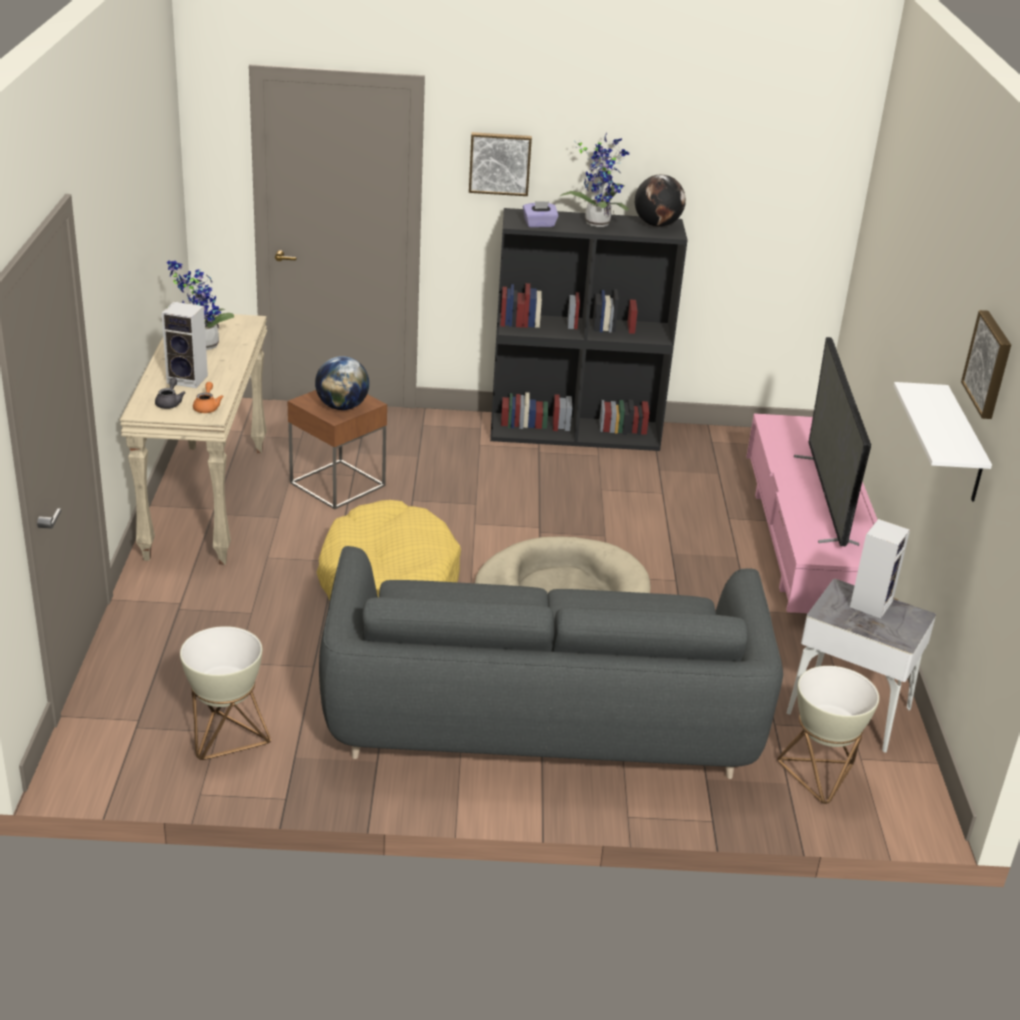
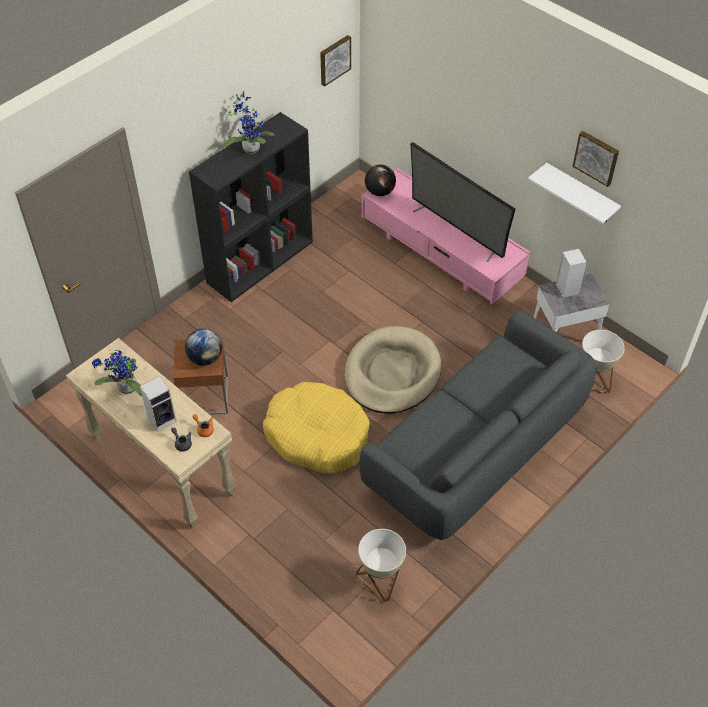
camera: 45 degrees left, 20 degrees up
(500, 163) = (178, 147): picture -> picture (334, 59)
(539, 224) = (228, 172): purple tissue box -> none
(657, 225) = (278, 127): globe -> globe (379, 192)

